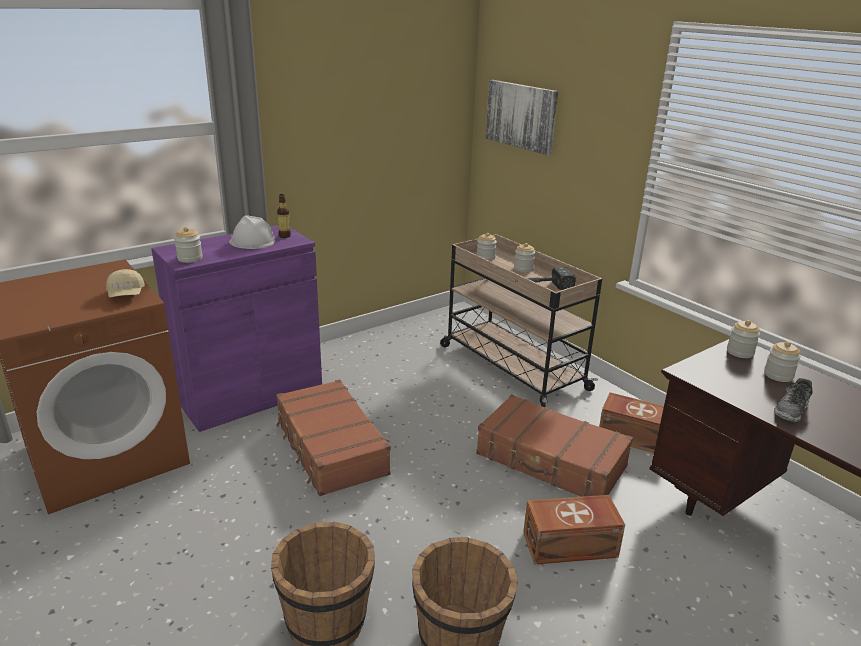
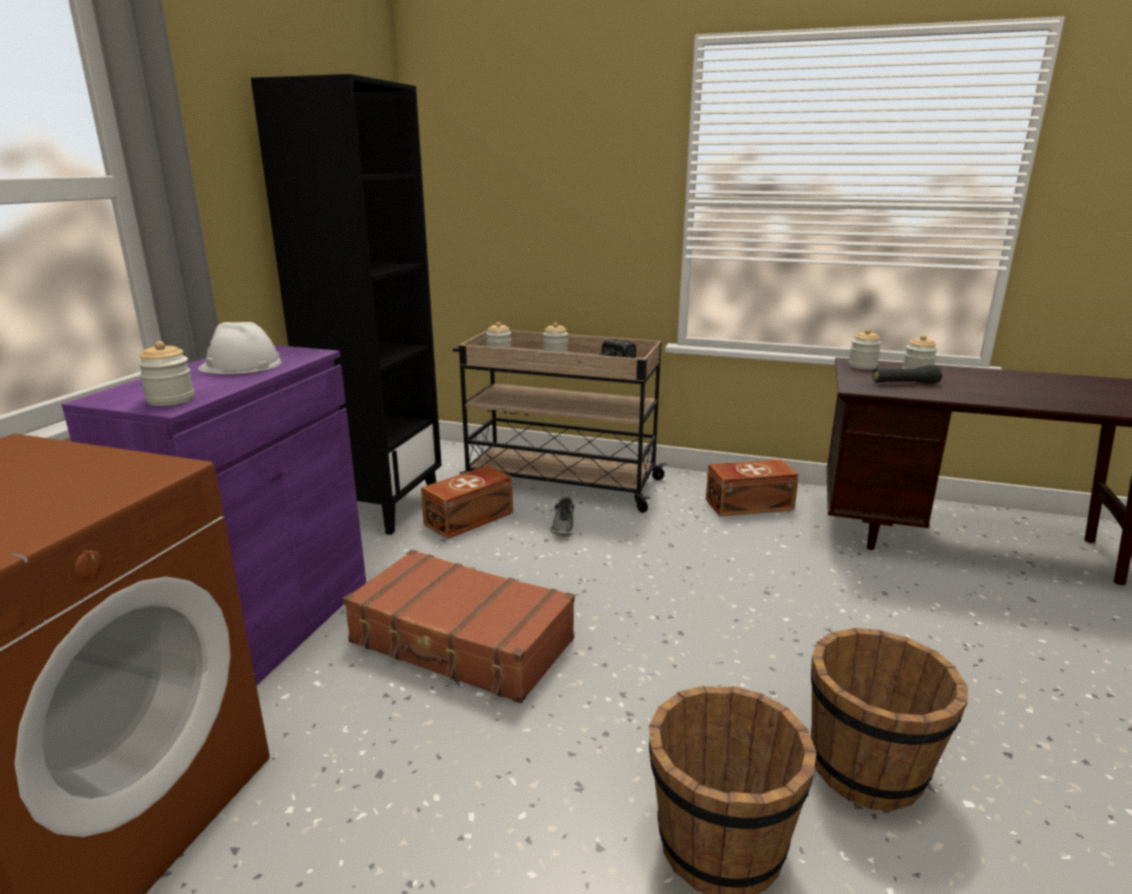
camera: 35 degrees left, 5 degrees down
(126, 294) = (115, 471): beige cap -> none
(284, 236) = (280, 352): bottle -> none
(381, 343) = (380, 507): none -> black bookcase
(521, 116) = (489, 178): picture -> none
(551, 461) = (710, 553): brown suitcase -> none
(571, 545) = (830, 620): brown storage box -> brown storage box (470, 518)
(742, 381) = (905, 383): none -> black flashlight
(792, 410) = (973, 391): shoe -> shoe (563, 526)

